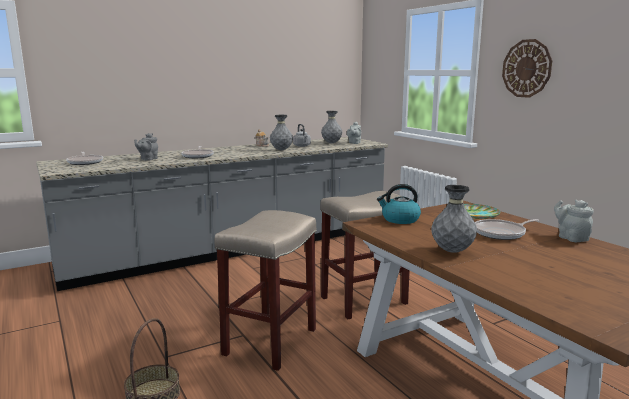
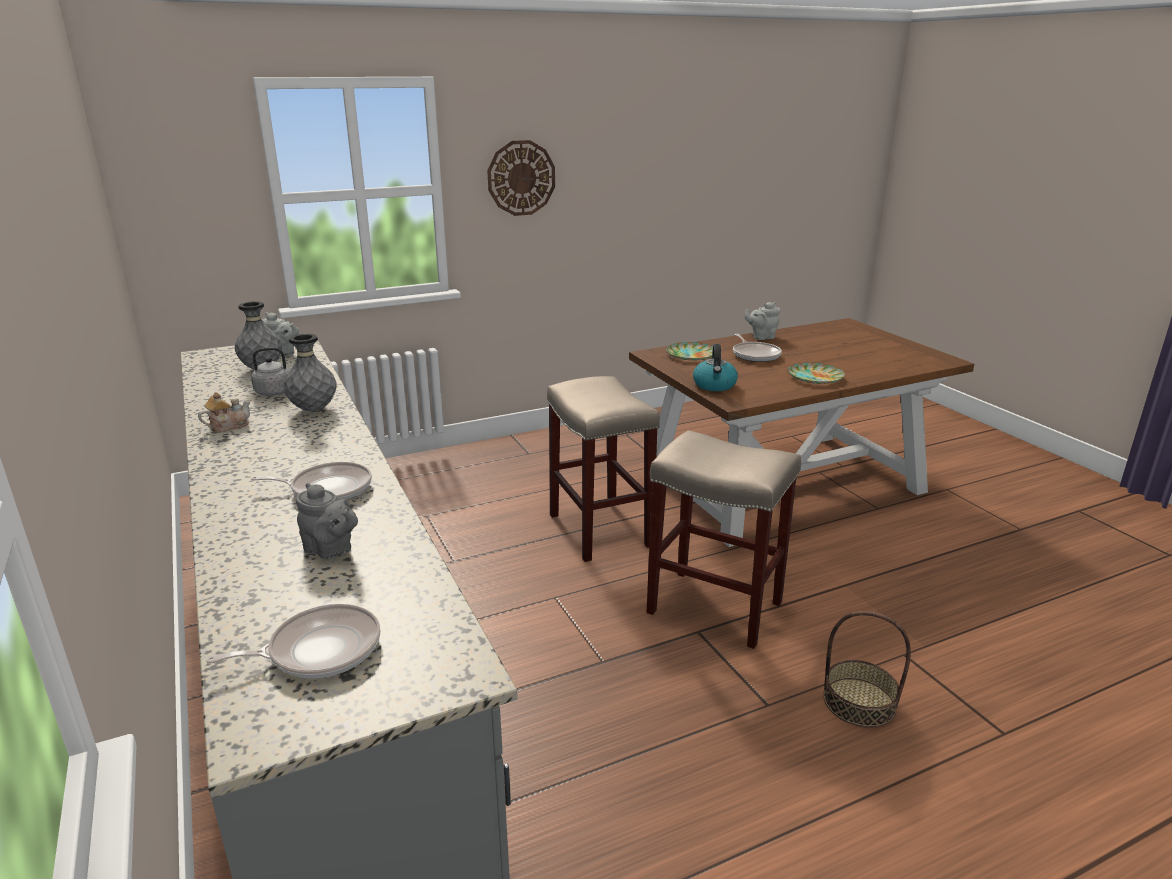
camera: 85 degrees left, 10 degrees up
(452, 251) = (815, 377): grey vase -> plate

